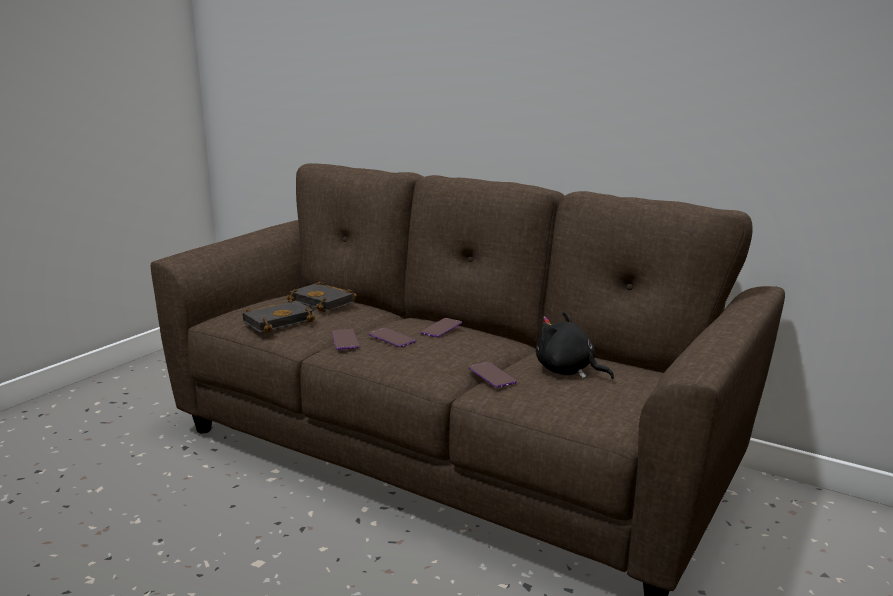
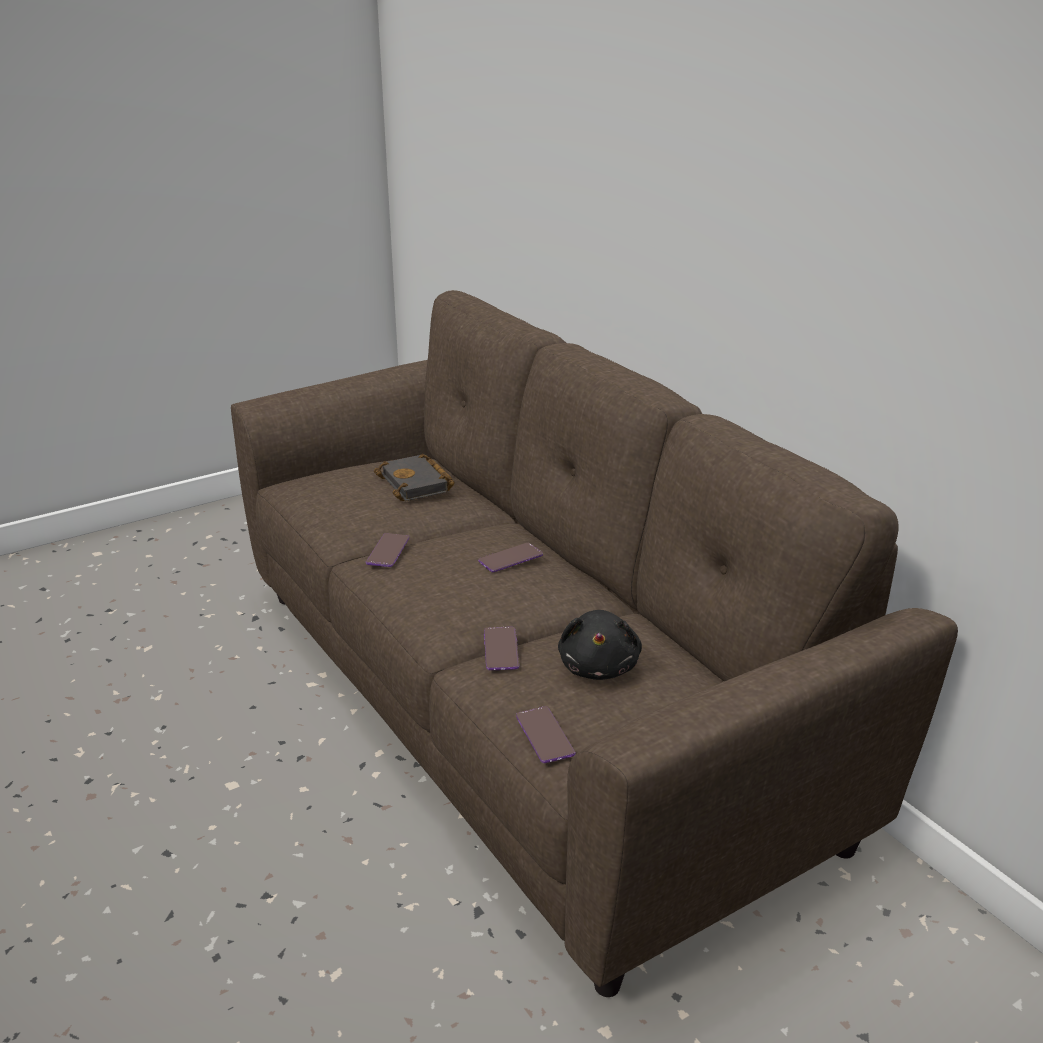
camera: 25 degrees right, 10 degrees up
(279, 321) = (343, 504): black book -> none
(391, 338) = (438, 561): phone -> phone (545, 735)
(567, 371) = (599, 666): black plush toy -> black plush toy turned 150 degrees counterclockwise

